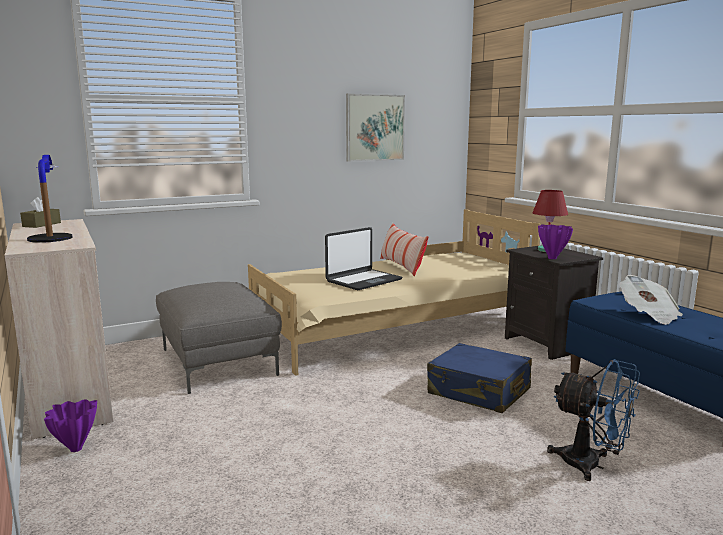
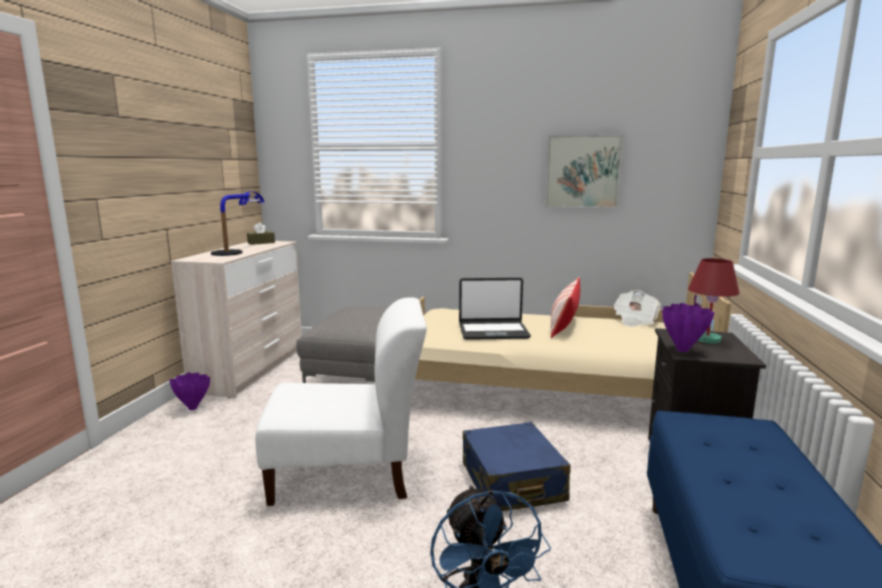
camera: 40 degrees right, 0 degrees up
(361, 433) = (348, 474): none -> white chair
(648, 315) = (720, 461): newspaper -> newspaper (634, 321)

